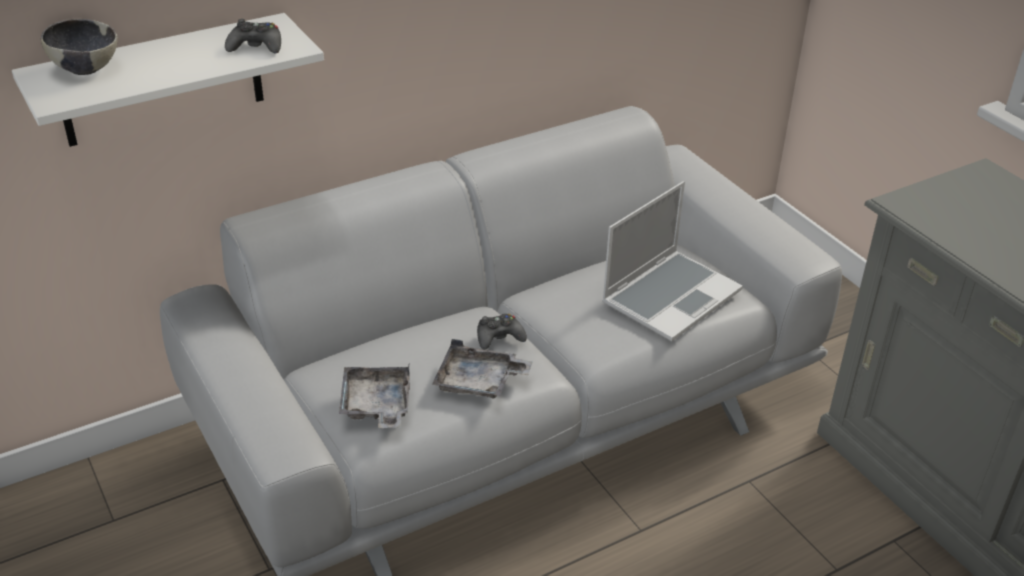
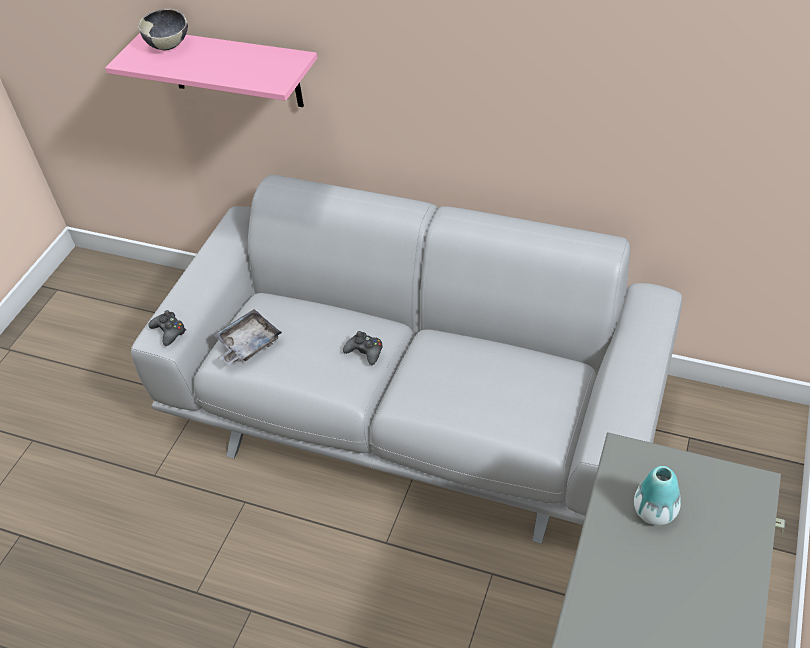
camera: 55 degrees right, 10 degrees up
(161, 81) = (234, 68): white shelf -> pink shelf
(256, 46) = (260, 72): black game controller -> black game controller (169, 331)
(479, 382) = (311, 371): grey tray -> none
(671, 296) = (501, 403): laptop -> none
(970, 220) = (654, 511): none -> vase

